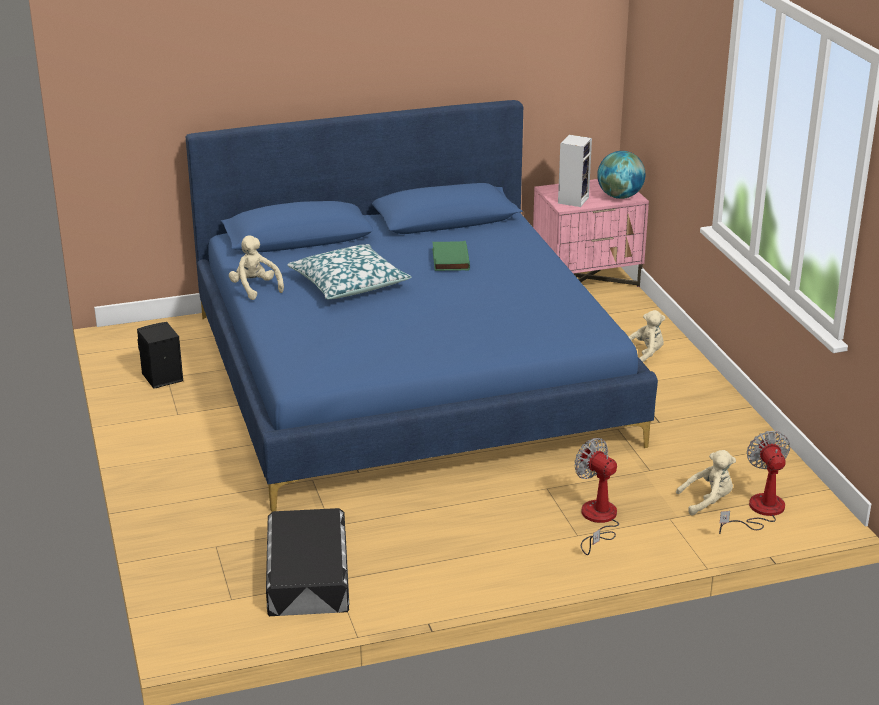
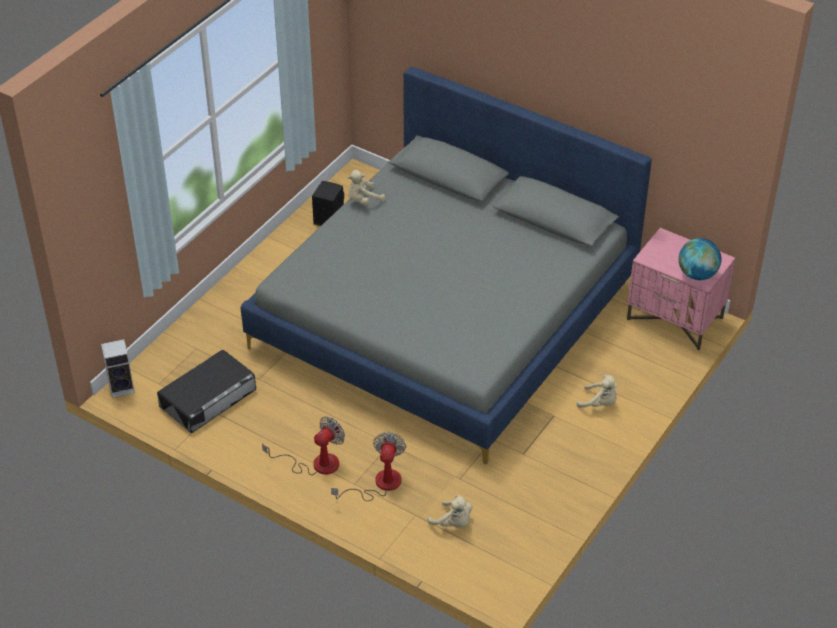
camera: 50 degrees right, 15 degrees up
(255, 288) = (363, 200): beige plush toy -> beige plush toy turned 135 degrees counterclockwise
(349, 284) = (412, 232): pillow -> none
(408, 377) = (445, 314): blue bed -> grey bed
(449, 259) = (495, 252): green book -> none
(573, 199) = (662, 256): speaker -> speaker (122, 387)
(758, 511) = (467, 552): fan -> fan (316, 463)

